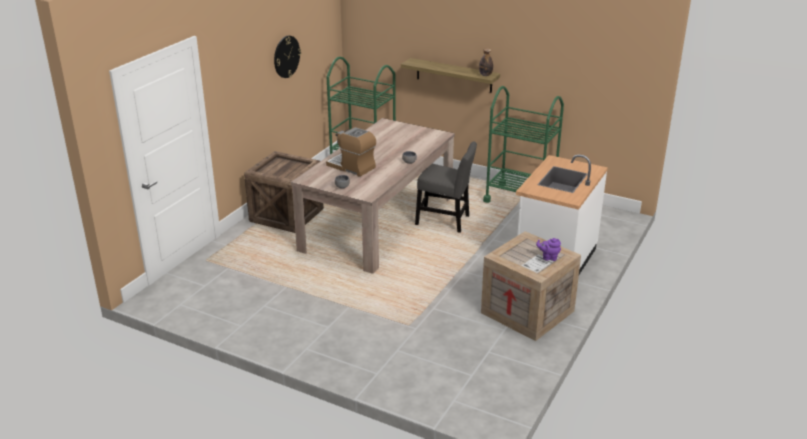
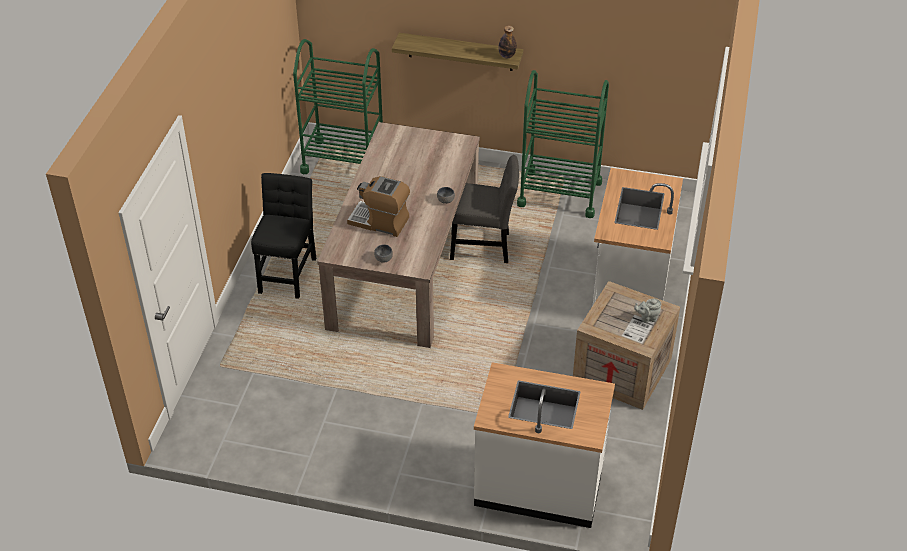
camera: 15 degrees left, 15 degrees up
(286, 56) = (253, 74): wall clock -> none
(288, 215) = (288, 272): crate -> black chair
(421, 377) = (539, 485): none -> white counter
(548, 257) = (647, 318): purple teapot -> grey teapot

